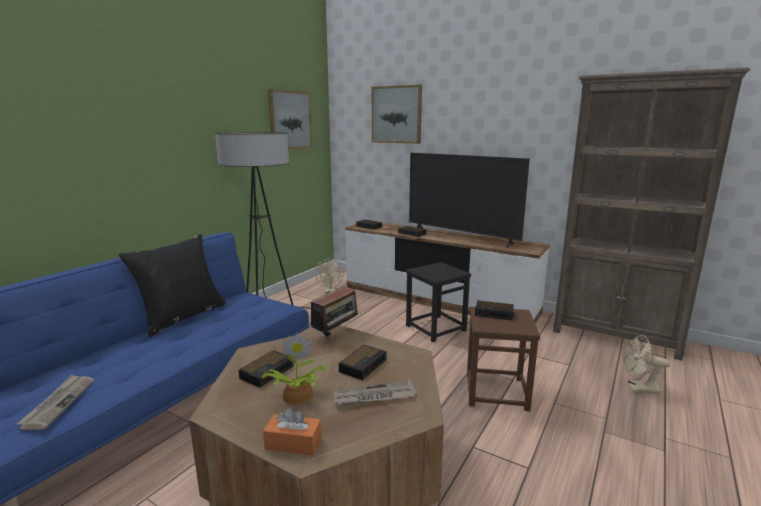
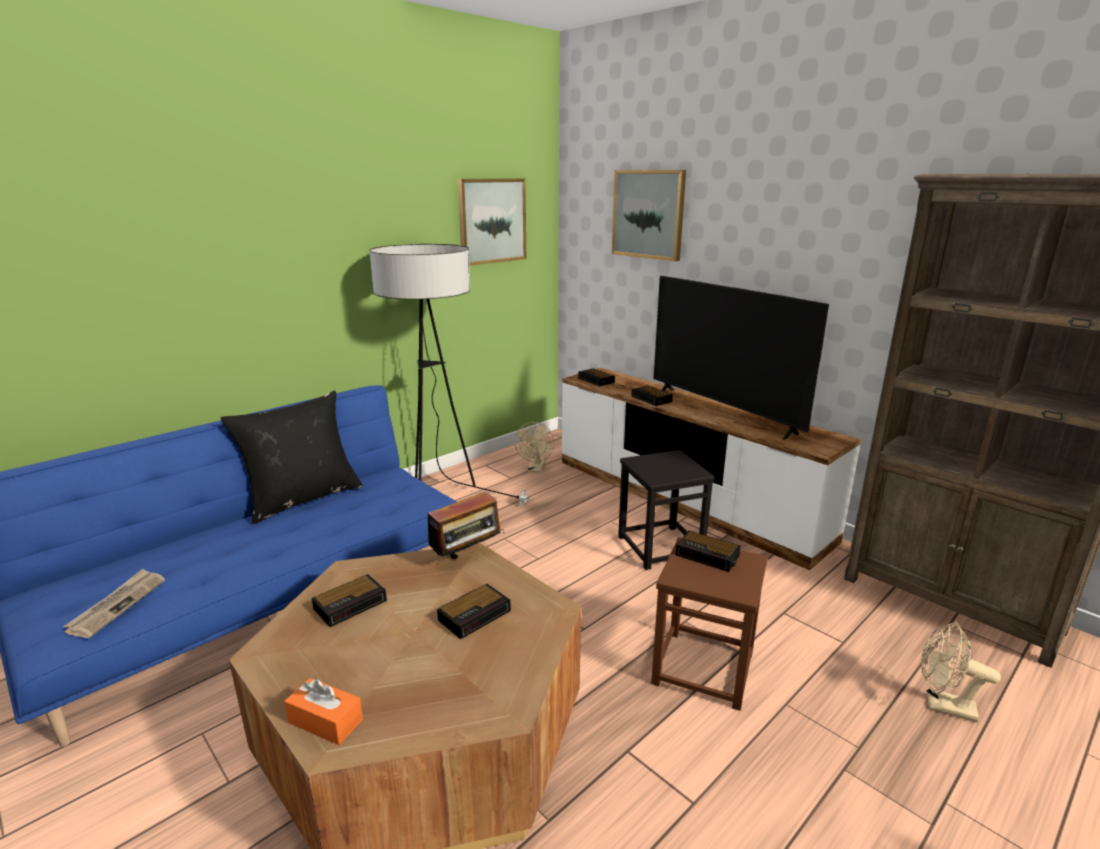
camera: 15 degrees right, 5 degrees up
(296, 396) = (366, 649): potted plant -> none
(374, 397) = (462, 669): newspaper -> none

